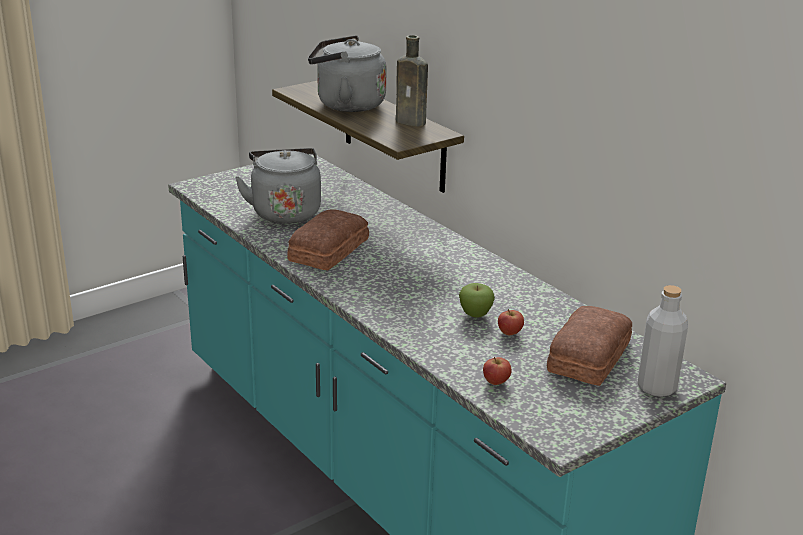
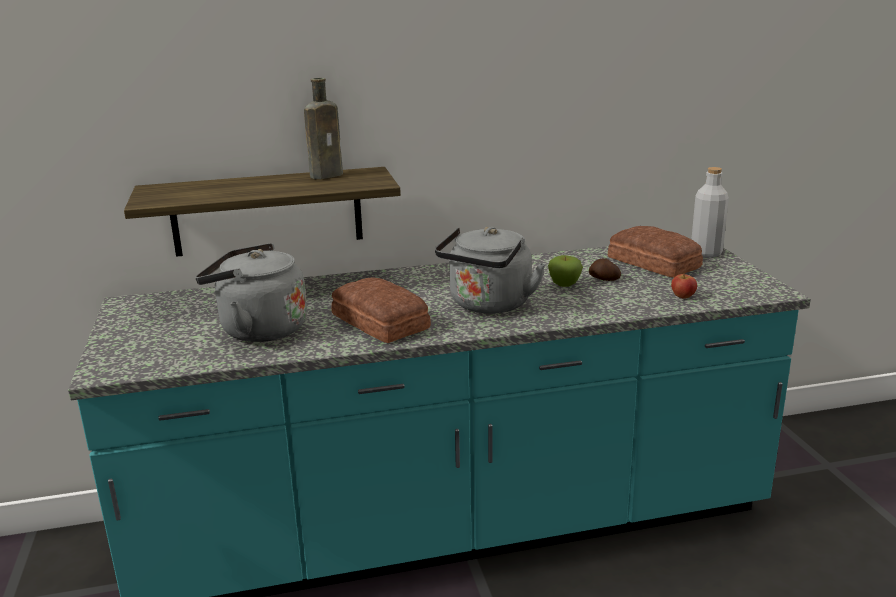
camera: 65 degrees left, 5 degrees down
(346, 105) = (237, 189): grey kettle -> grey kettle (488, 305)
(510, 333) = (604, 279): apple -> potato

